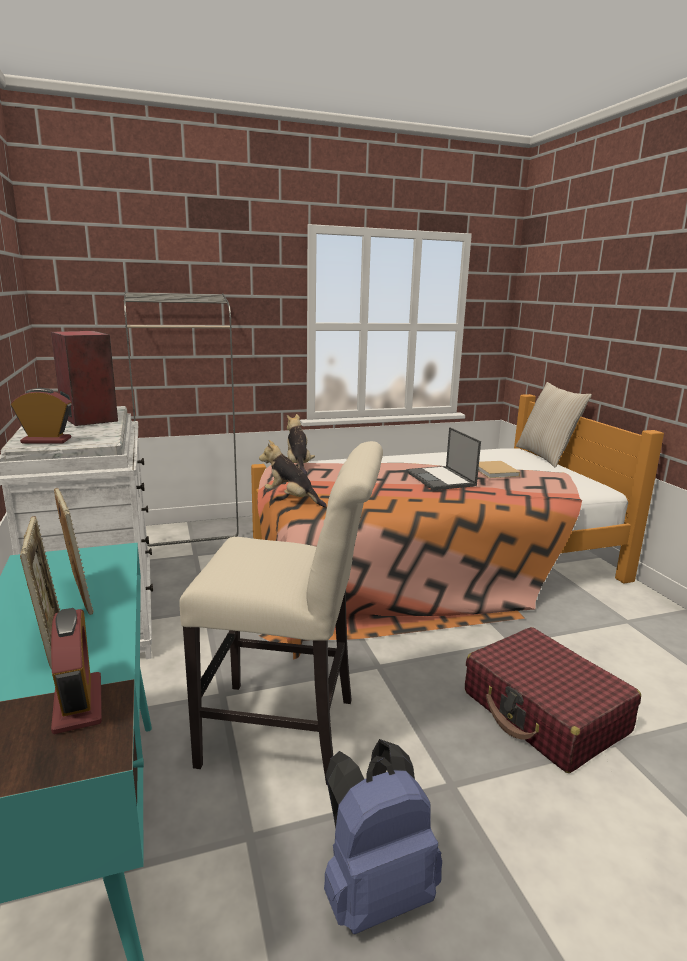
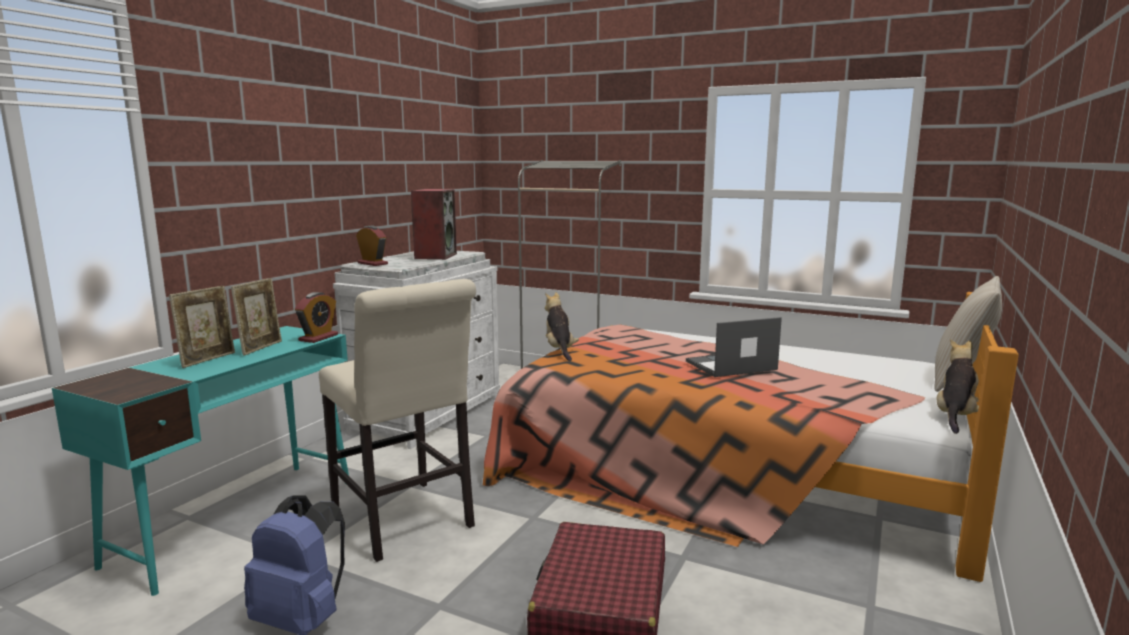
camera: 45 degrees right, 5 degrees down
(78, 704) = (158, 381): alarm clock -> alarm clock (318, 337)
(298, 465) = (630, 330): plush toy -> plush toy (955, 416)
(441, 479) = (730, 366): laptop -> laptop turned 45 degrees clockwise
(495, 471) = (821, 375): beige book -> none

